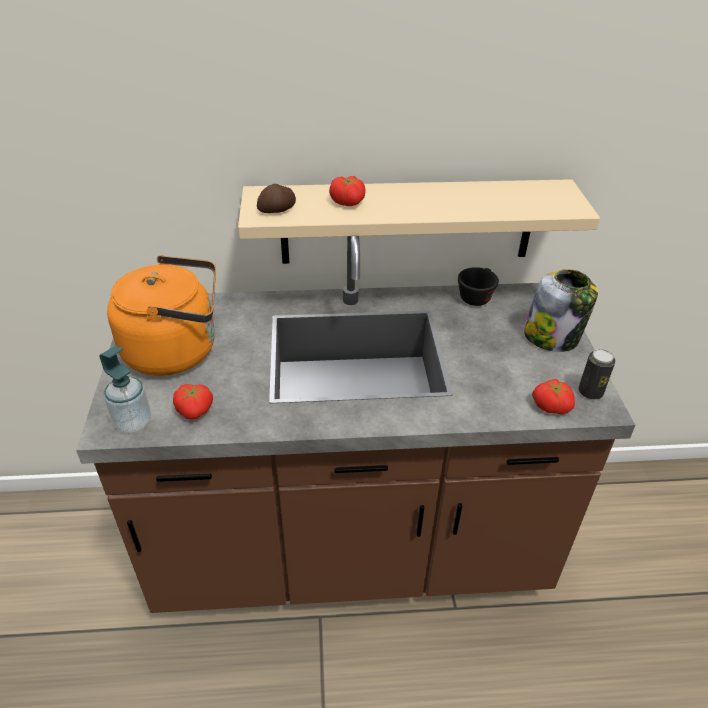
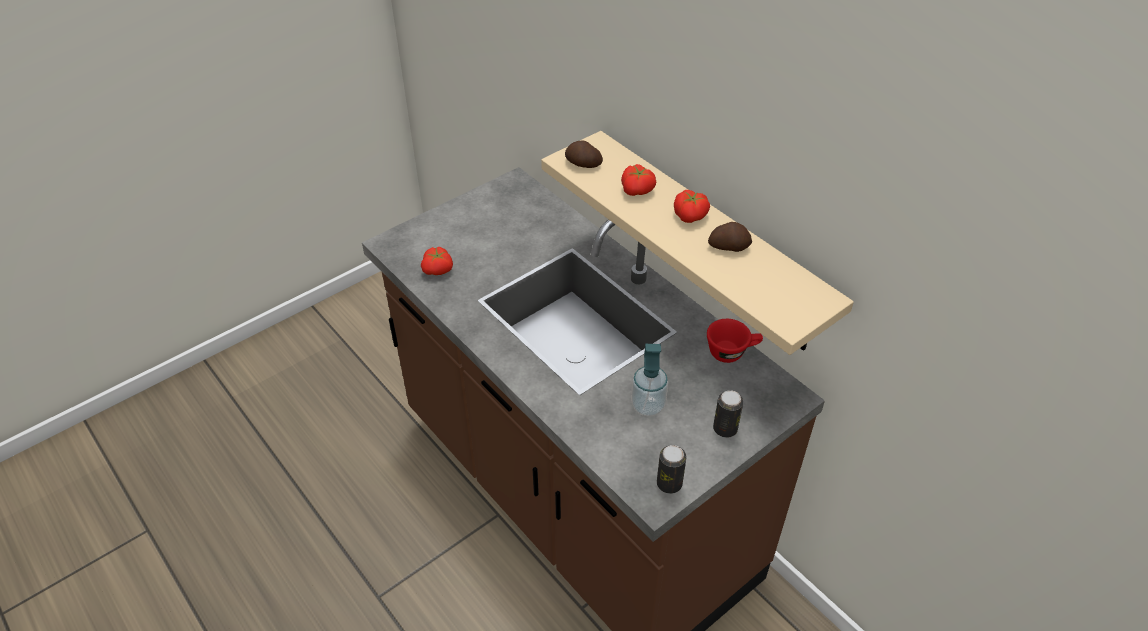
camera: 55 degrees right, 5 degrees up
(133, 423) = (403, 250): soap dispenser -> soap dispenser (648, 406)
(177, 350) = (486, 226): orange kettle -> none
(465, 195) = (728, 246): none -> potato
(476, 296) = (732, 351): black cup -> red cup
(551, 405) = (625, 463): tomato -> tomato (691, 216)
(552, 337) = (725, 429): jar -> can

